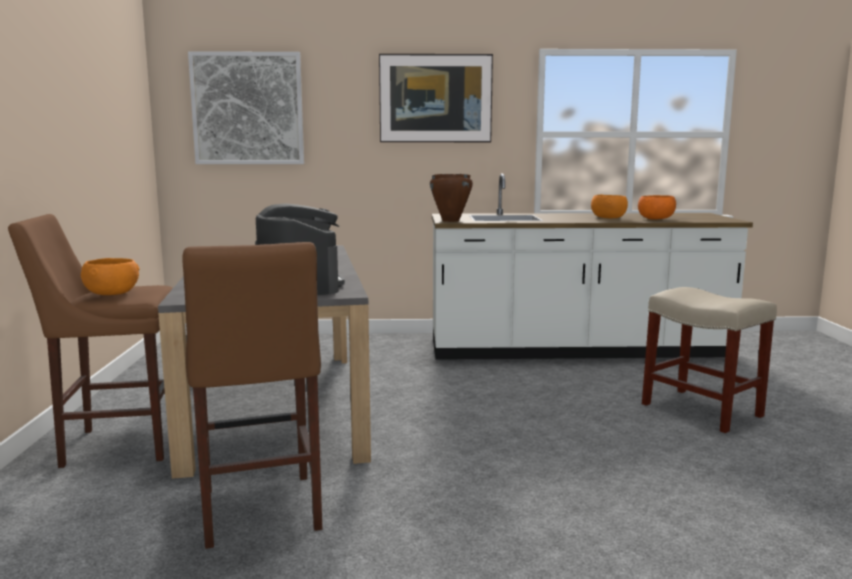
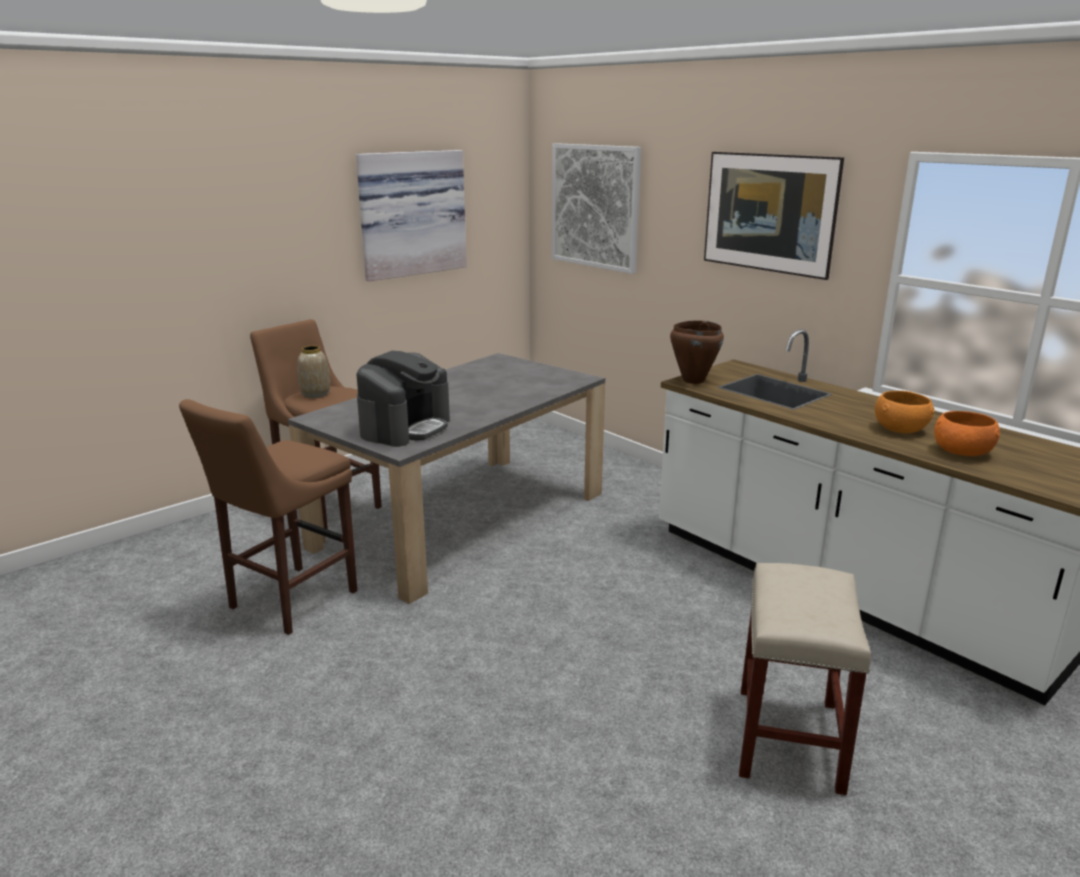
camera: 50 degrees right, 10 degrees up
(89, 104) = (411, 213): none -> picture
(111, 294) = (315, 394): orange bowl -> vase

